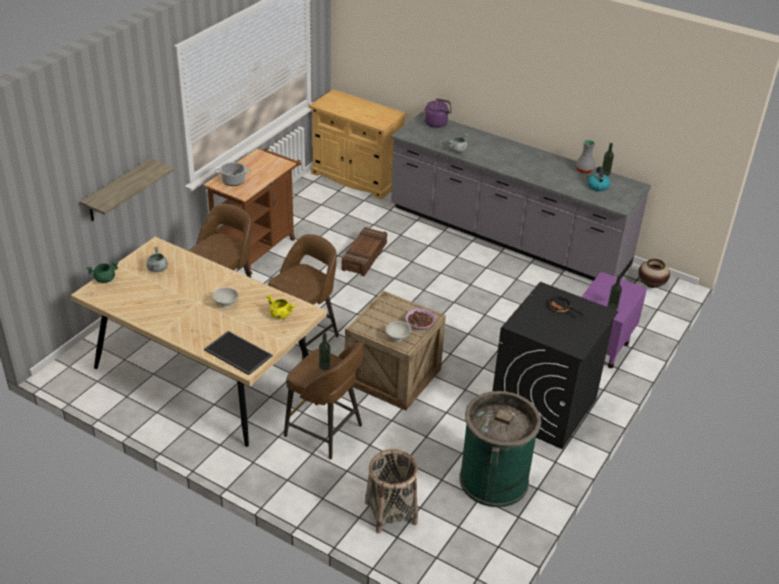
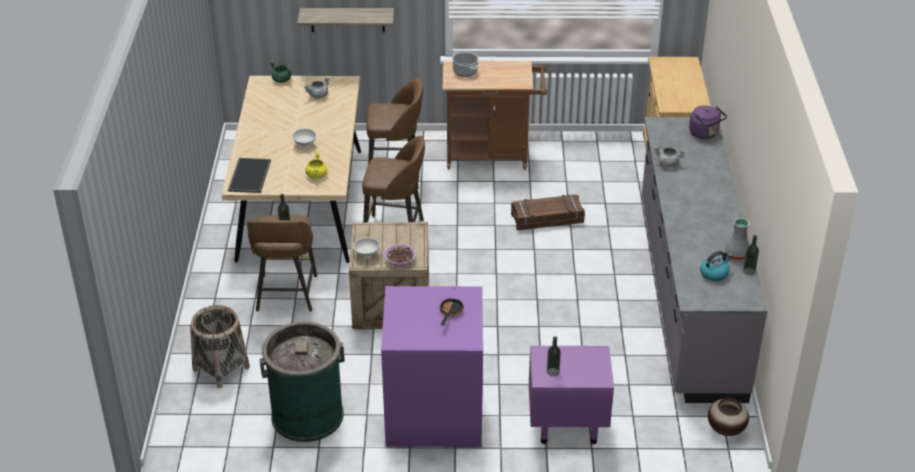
camera: 60 degrees right, 0 degrees up
(543, 408) = (433, 414): black washing machine -> purple washing machine

